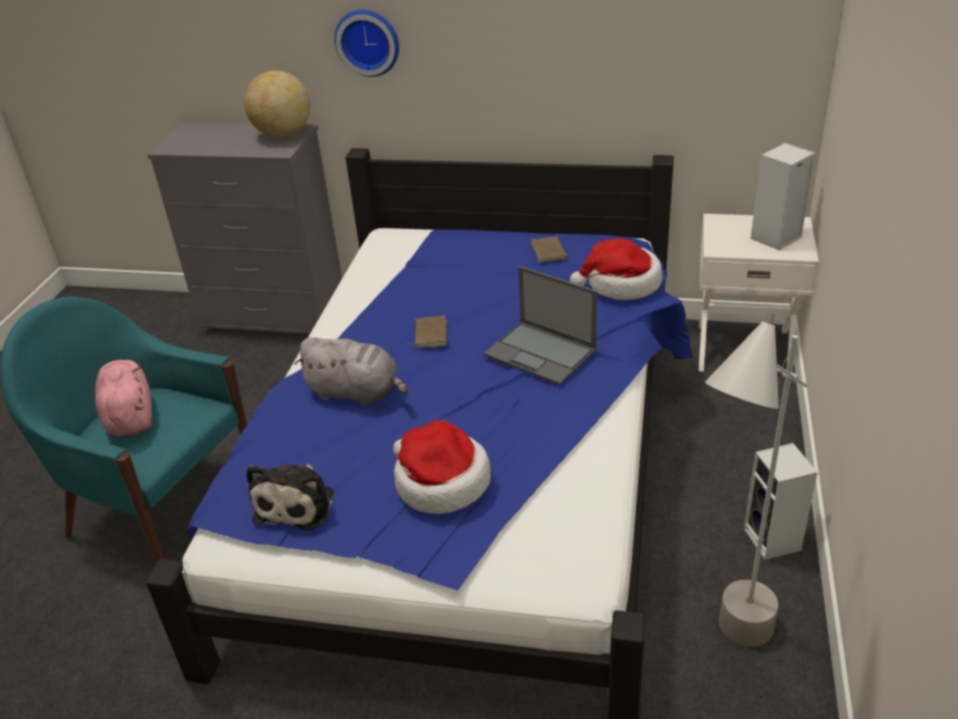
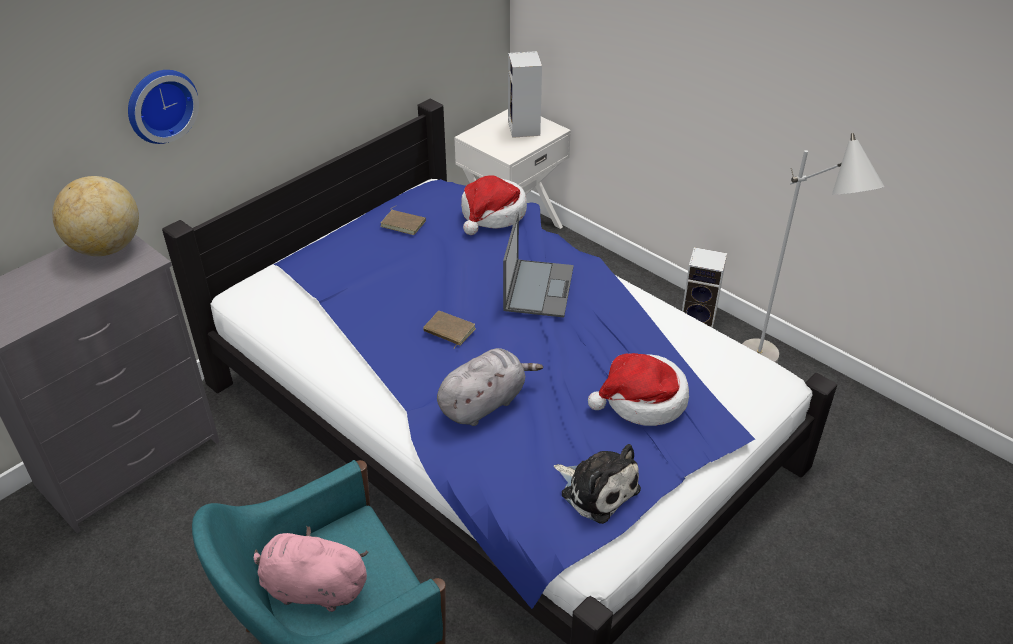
camera: 60 degrees left, 5 degrees up
(541, 353) = (538, 287): laptop -> laptop turned 60 degrees counterclockwise

